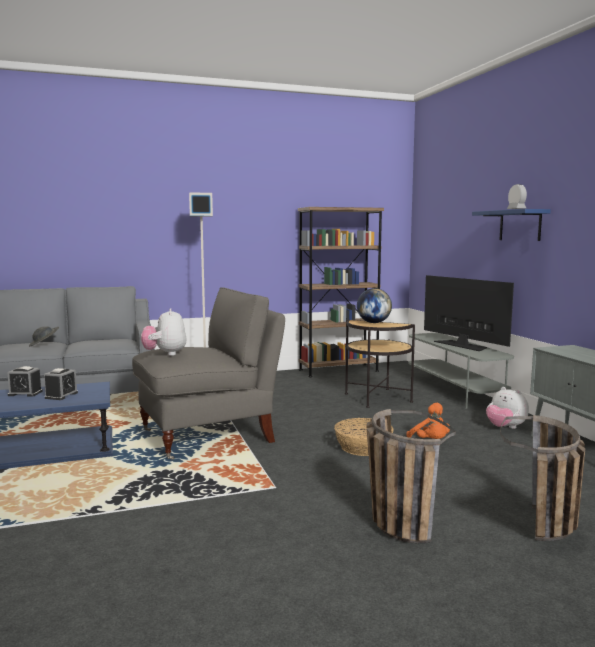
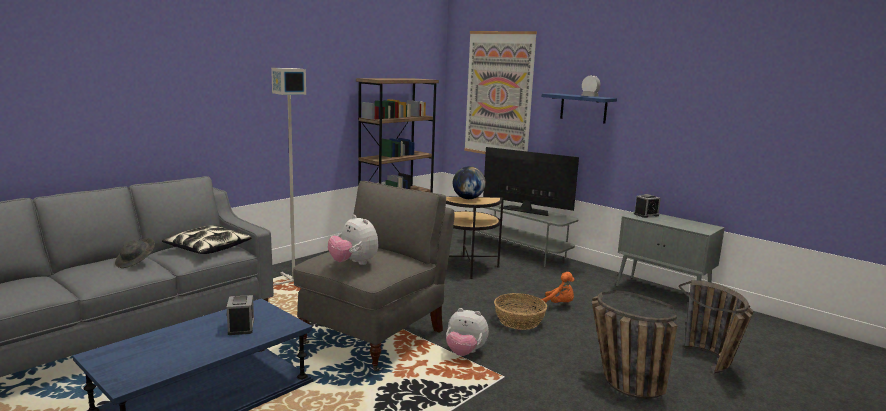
camera: 30 degrees left, 5 degrees up
(25, 393) = (190, 332): alarm clock -> alarm clock (646, 215)
(107, 342) = (207, 248): none -> pillow
(450, 220) = (498, 94): none -> picture
(505, 427) = (591, 281): plush toy -> plush toy (465, 353)

